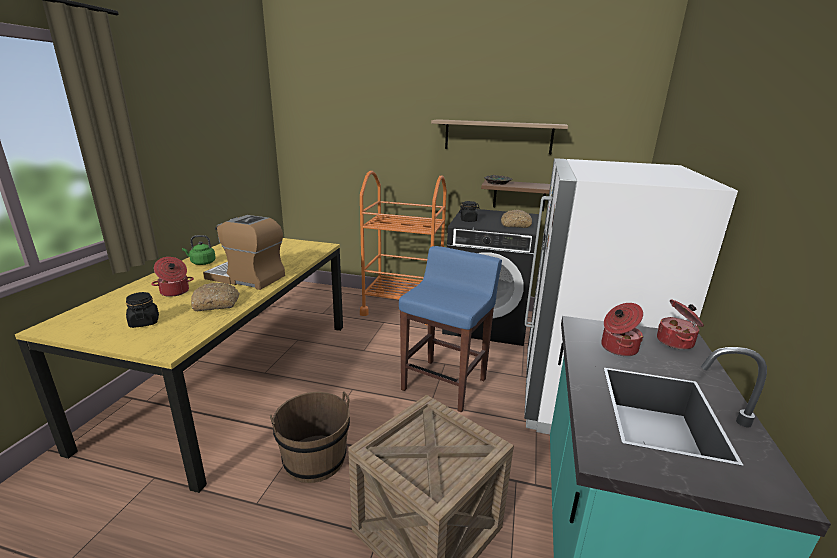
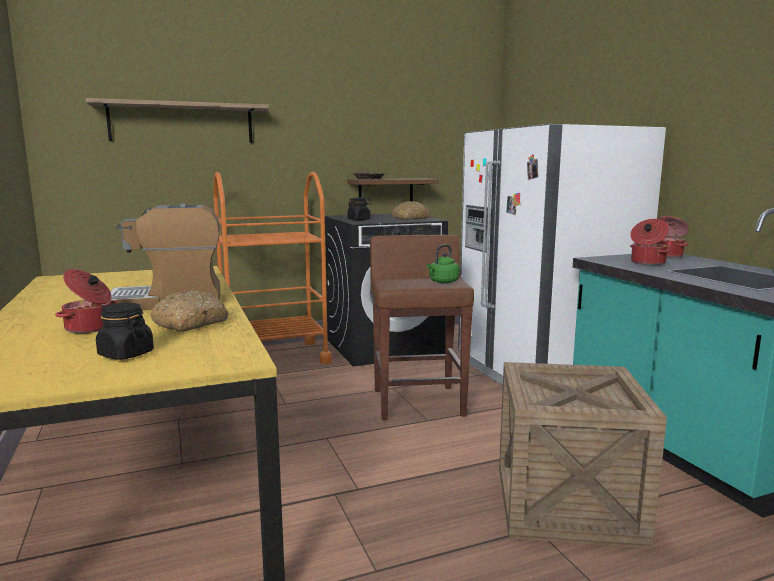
camera: 35 degrees left, 10 degrees down
(202, 263) = (52, 303): green kettle -> green kettle (442, 282)
(315, 459) = (380, 506): brown bucket -> none
(445, 384) = (418, 402): blue stool -> brown stool
(498, 136) = (356, 128): shelf -> shelf (182, 123)

